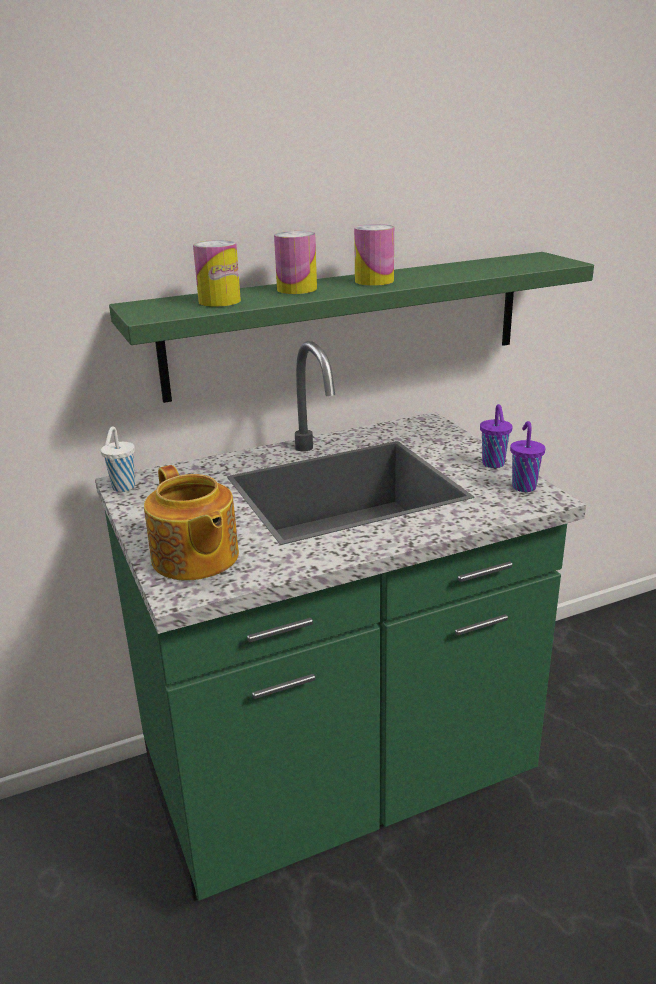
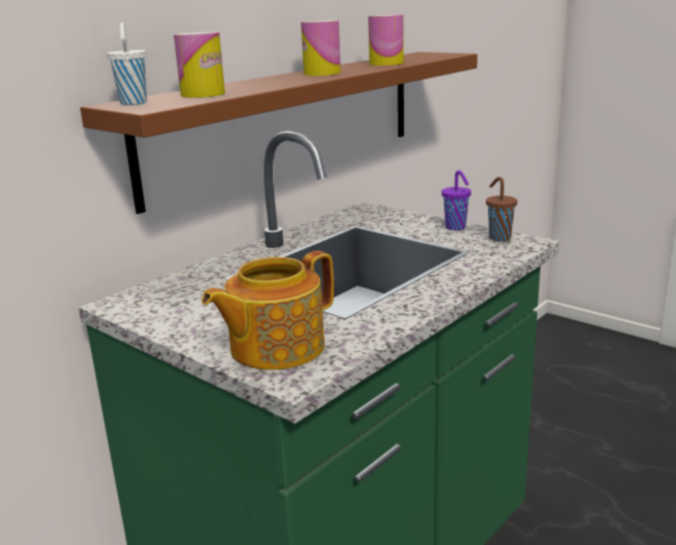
camera: 25 degrees left, 5 degrees down
(123, 488) = (122, 308): white cup -> white cup (133, 103)
(195, 558) = (275, 348): teapot -> teapot turned 105 degrees clockwise
(297, 289) = (261, 82): can -> can (386, 63)
(349, 323) = (289, 121): green shelf -> brown shelf
(523, 486) = (498, 238): purple cup -> brown cup

